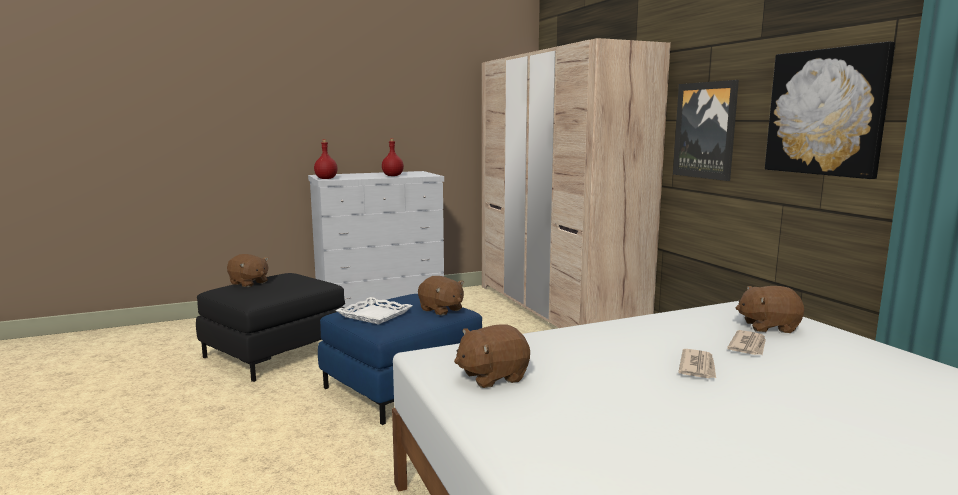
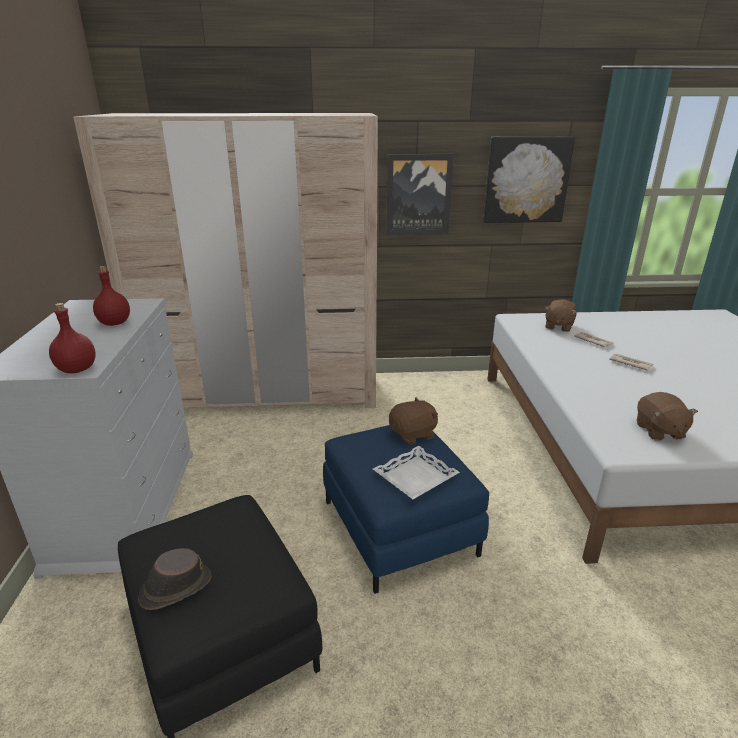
camera: 70 degrees left, 15 degrees up
(249, 283) = (175, 588): brown plush toy -> brown hat

